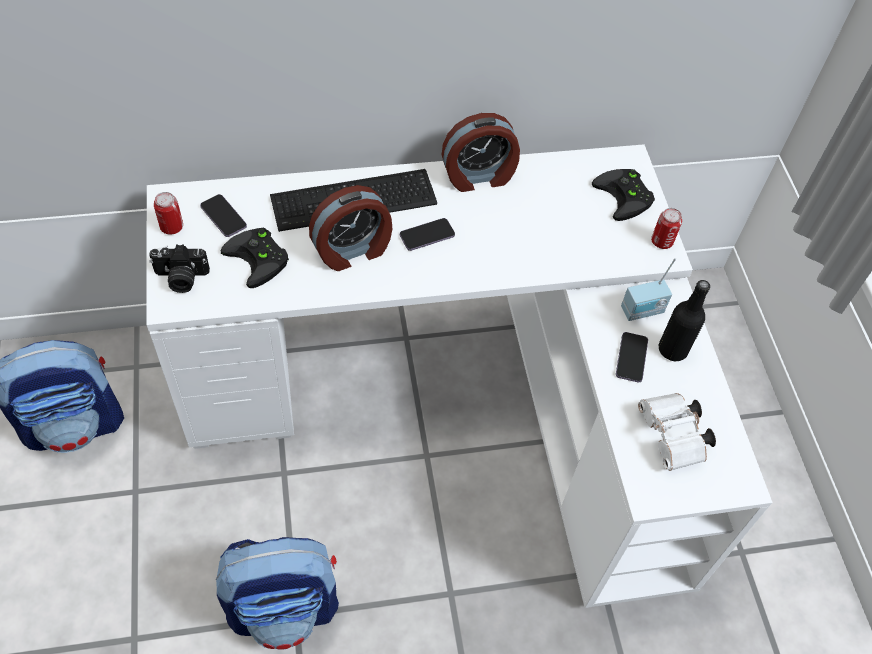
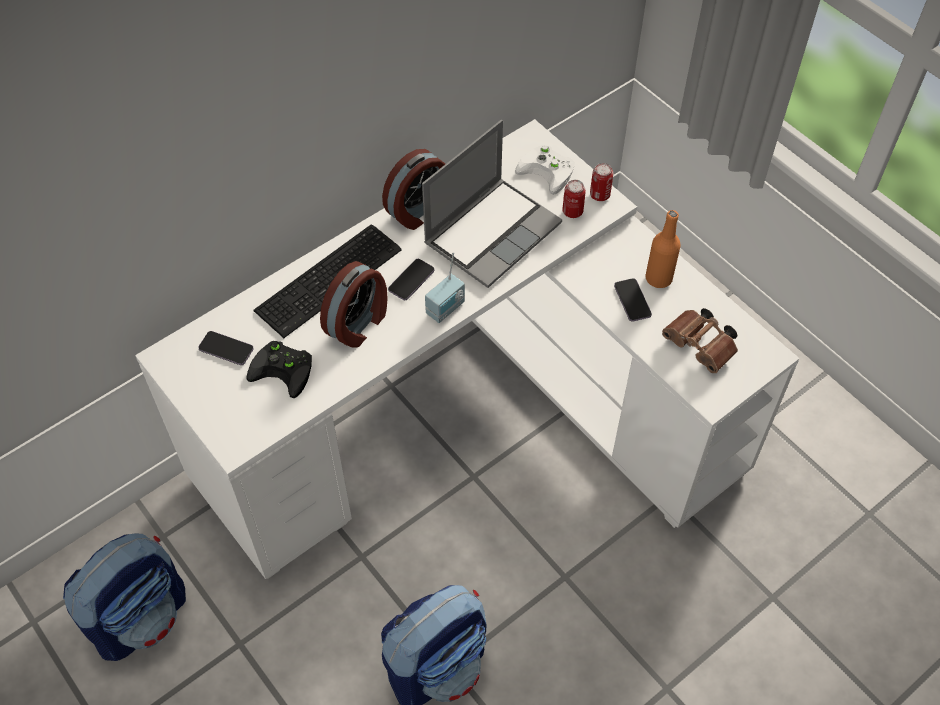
camera: 25 degrees left, 0 degrees up
(171, 227) = (186, 380): can -> can (572, 211)
(181, 278) = (228, 420): camera -> none
(533, 228) = (492, 232): none -> laptop
(626, 197) = (549, 171): black game controller -> white game controller
(642, 311) = (617, 259): radio -> radio (446, 309)
(672, 349) = (658, 278): black bottle -> orange bottle
(673, 438) = (701, 347): white binoculars -> brown binoculars

